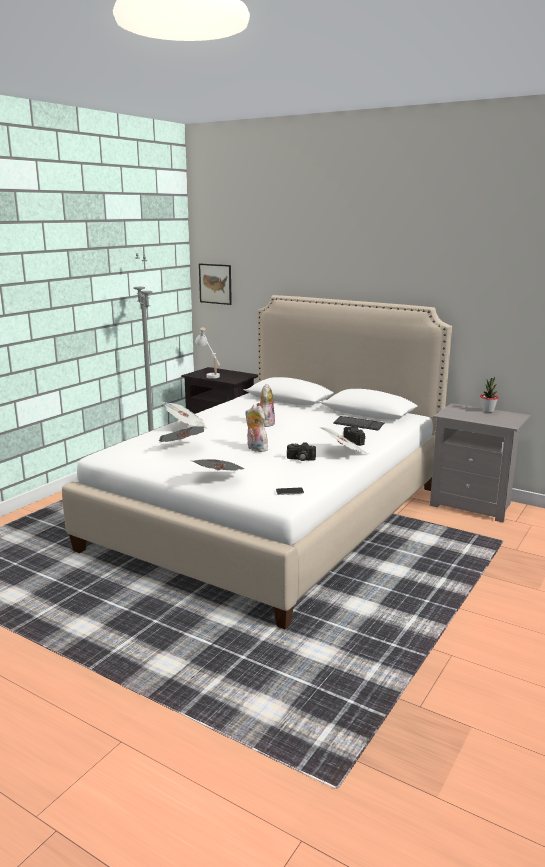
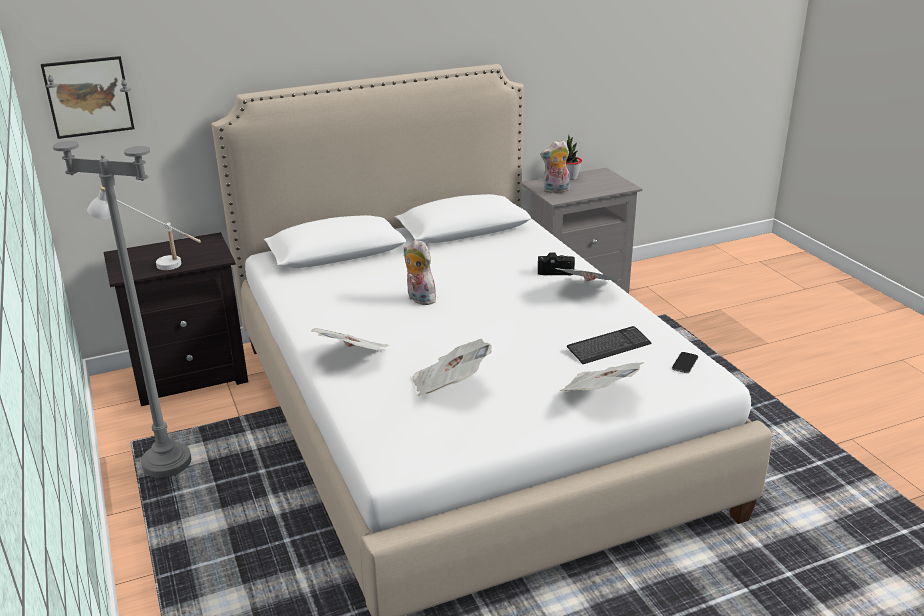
camera: 55 degrees left, 10 degrees up
(255, 449) = (510, 337): plush toy -> plush toy (555, 191)
(300, 459) = (582, 322): camera -> none
(358, 424) = (500, 249): keyboard -> keyboard (608, 347)

